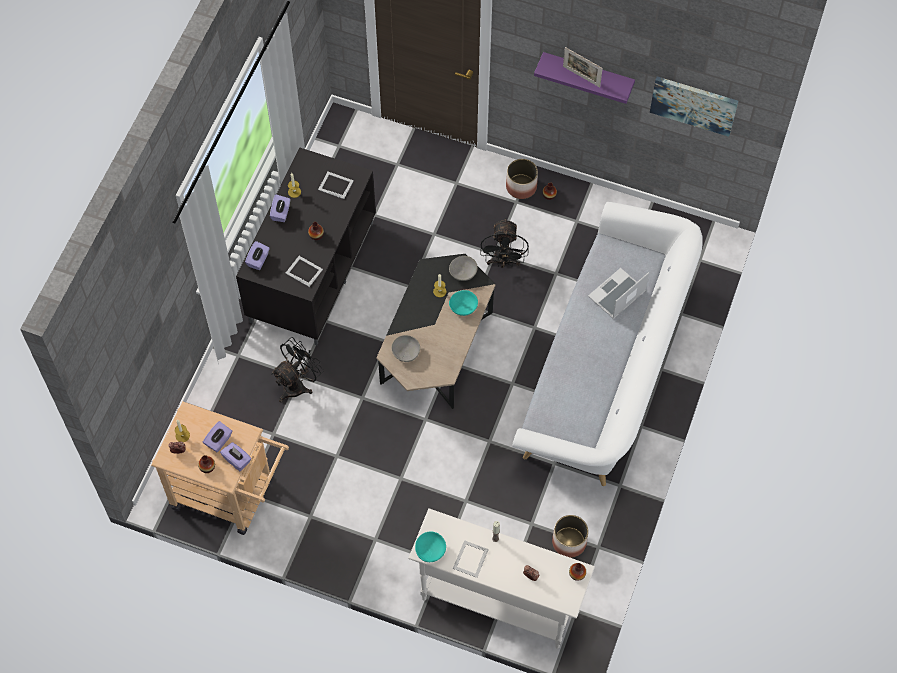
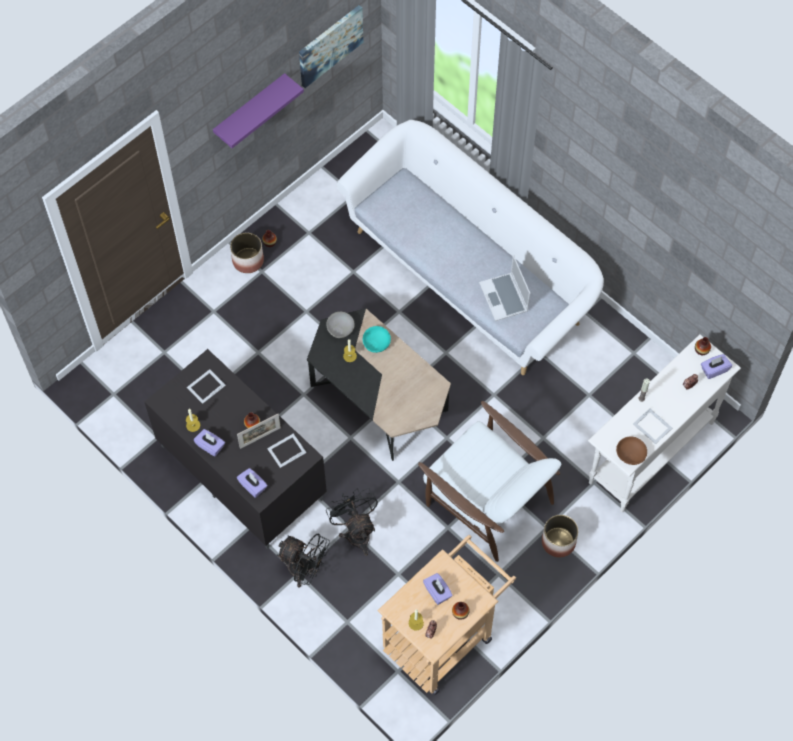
camera: 65 degrees left, 0 degrees up
(237, 460) = (465, 583): purple tissue box -> purple tissue box (714, 370)
(379, 478) = (487, 500): none -> white armchair
(406, 352) = (399, 409): grey bowl -> none
(431, 550) = (630, 454): turquoise bowl -> brown bowl
(503, 262) = (319, 308): black fan -> black fan (304, 571)
(569, 542) = (619, 373): planter -> planter (558, 542)
(581, 76) = (257, 111): picture frame -> picture frame (260, 438)
(617, 295) = (427, 219): laptop -> laptop (504, 298)

